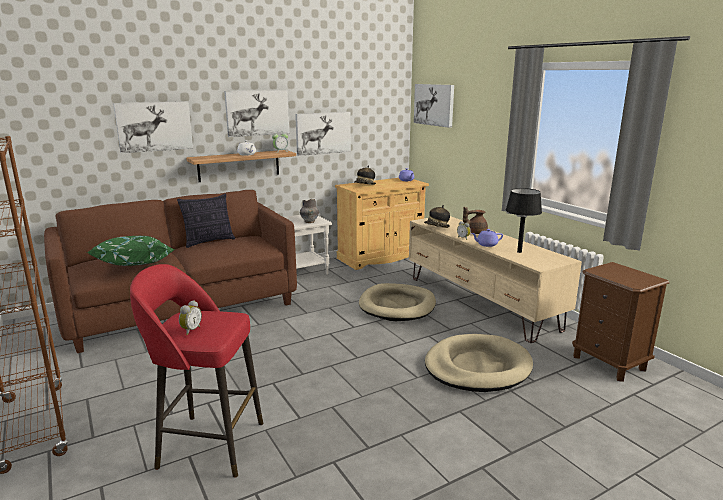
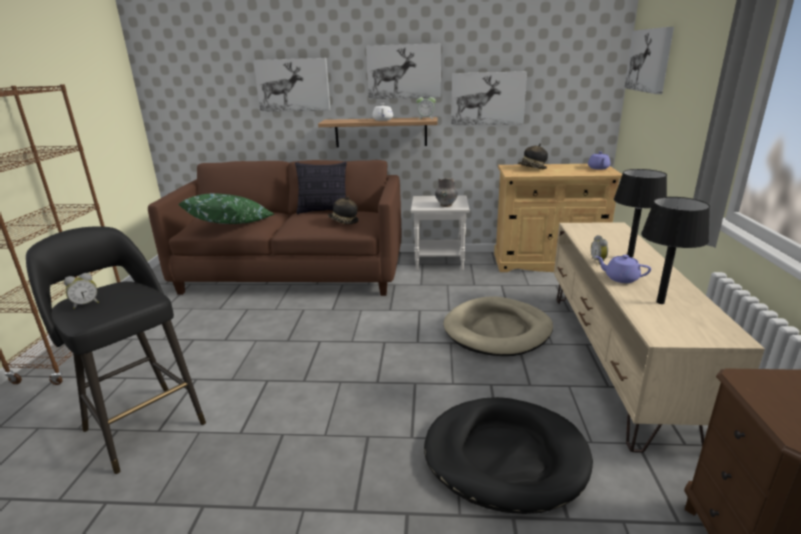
camera: 35 degrees right, 5 degrees up
(208, 444) = (143, 425): red stool -> black stool
(437, 227) = (583, 237): hat -> hat (343, 222)
(475, 232) = (630, 256): brown teapot -> black table lamp
(477, 367) = (505, 456): beige dog bed -> black dog bed

